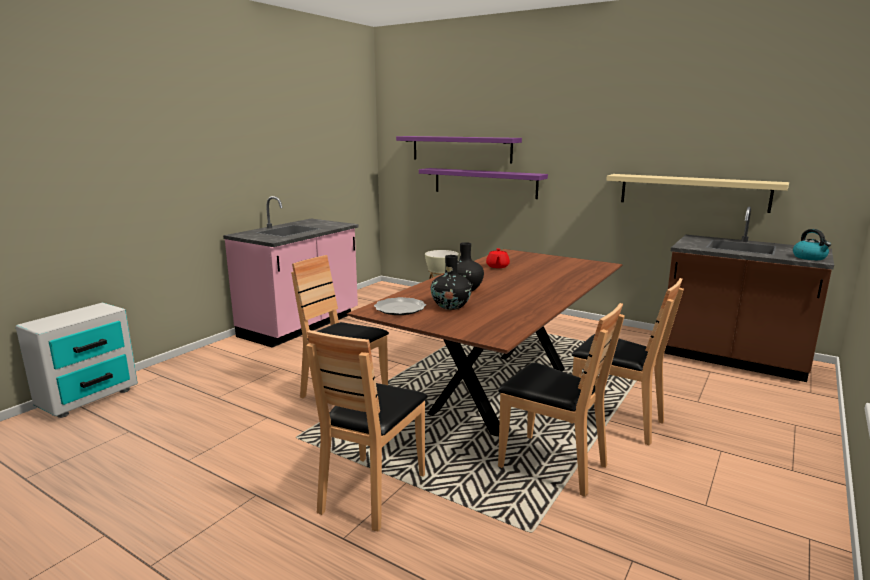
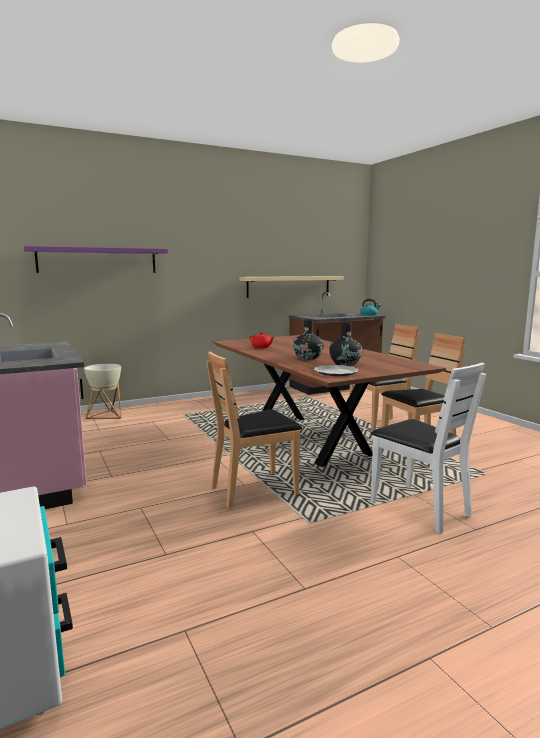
camera: 60 degrees left, 5 degrees down
(372, 491) = (419, 508): brown chair -> white chair
(484, 183) = (128, 292): purple shelf -> none

